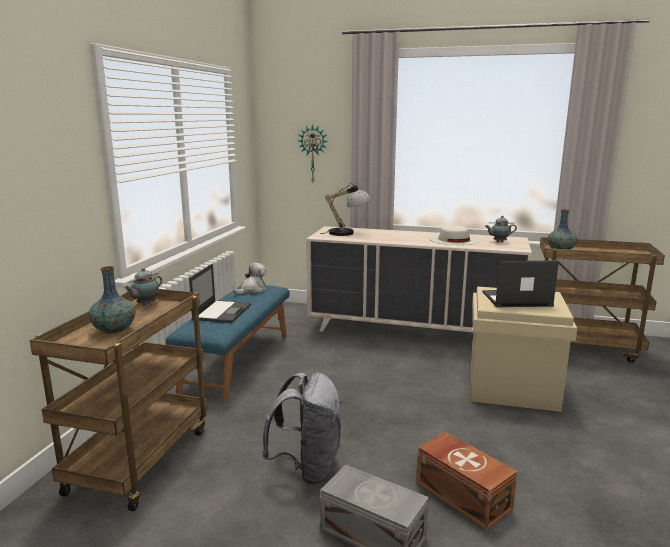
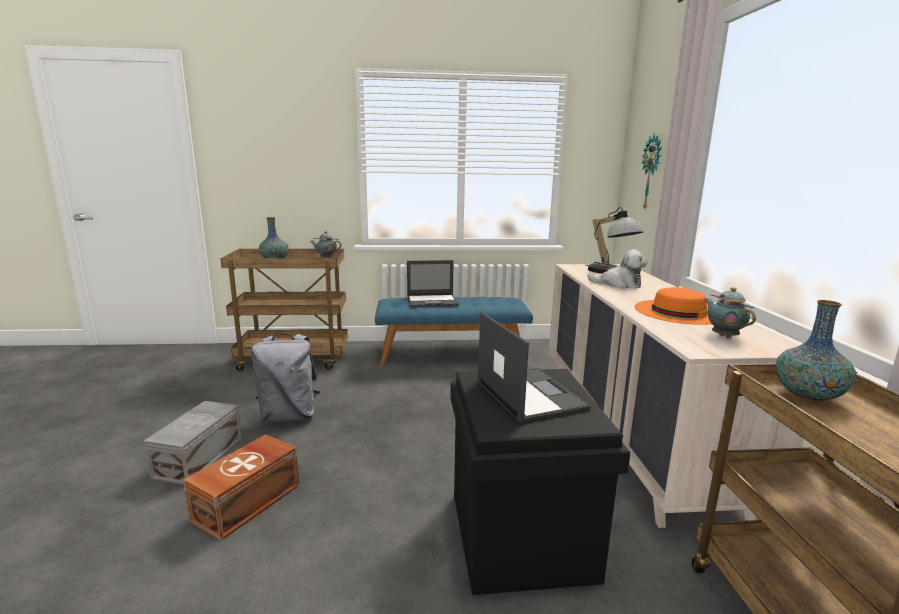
camera: 70 degrees right, 0 degrees up
(252, 290) = (499, 301): plush toy -> plush toy (619, 284)
(454, 239) = (678, 311): white hat -> orange hat
(511, 388) = (519, 534): beige storage box -> black storage box

